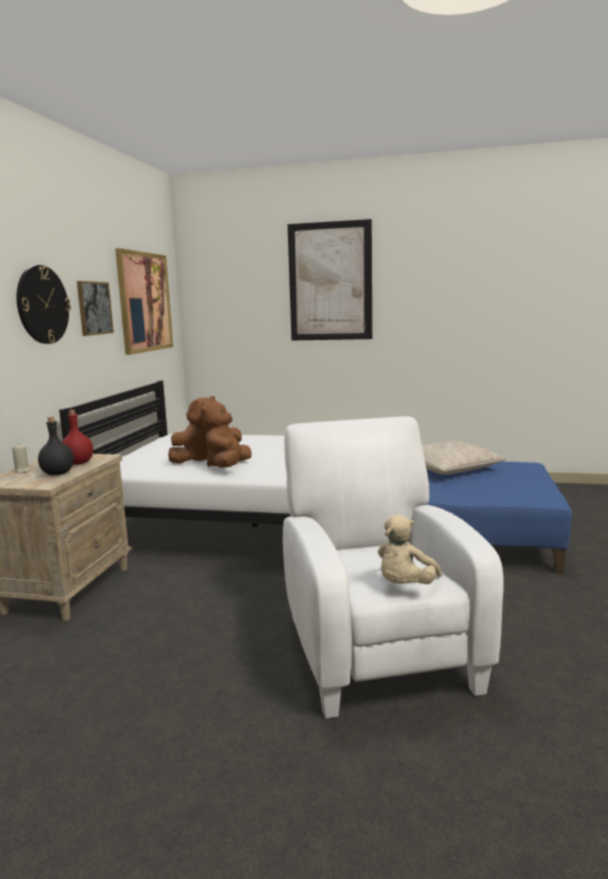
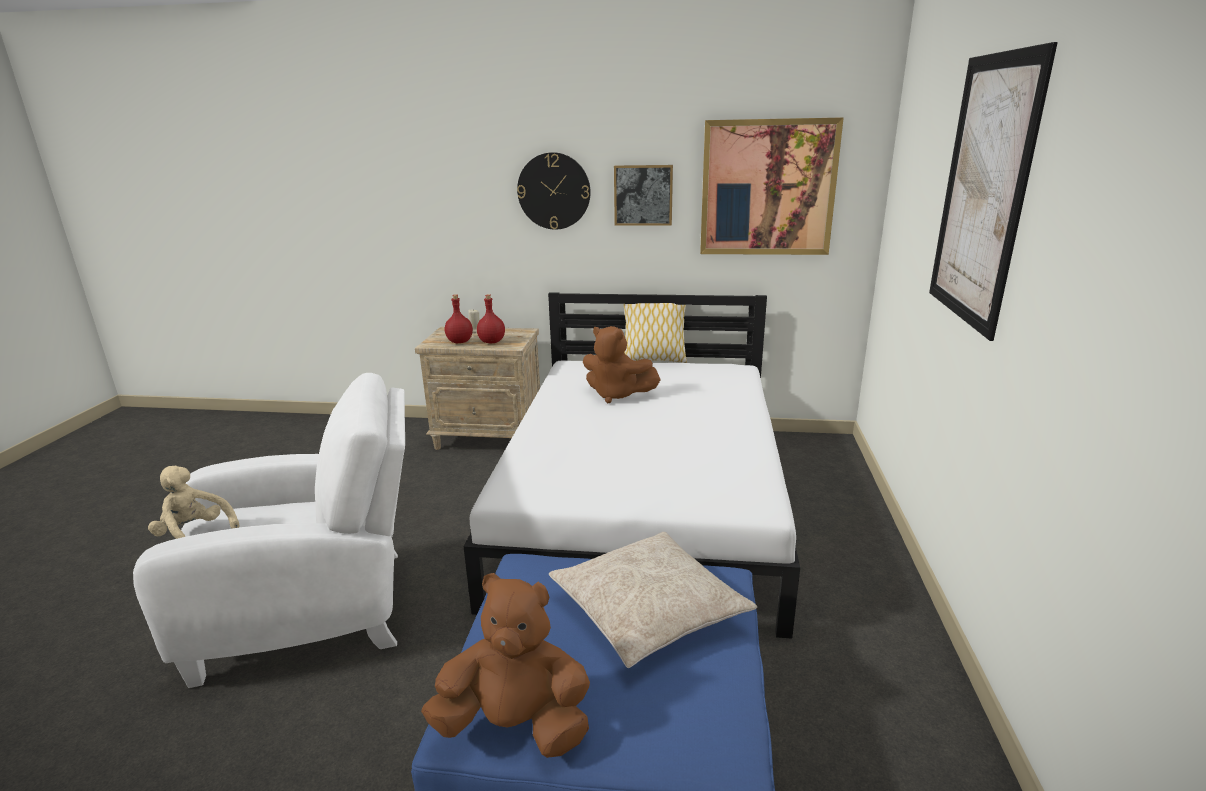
camera: 85 degrees right, 10 degrees up
(58, 473) = (460, 342): black bottle -> red bottle
(128, 451) = (653, 360): none -> pillow
(228, 467) = (579, 413): brown plush toy -> brown plush toy (515, 725)

